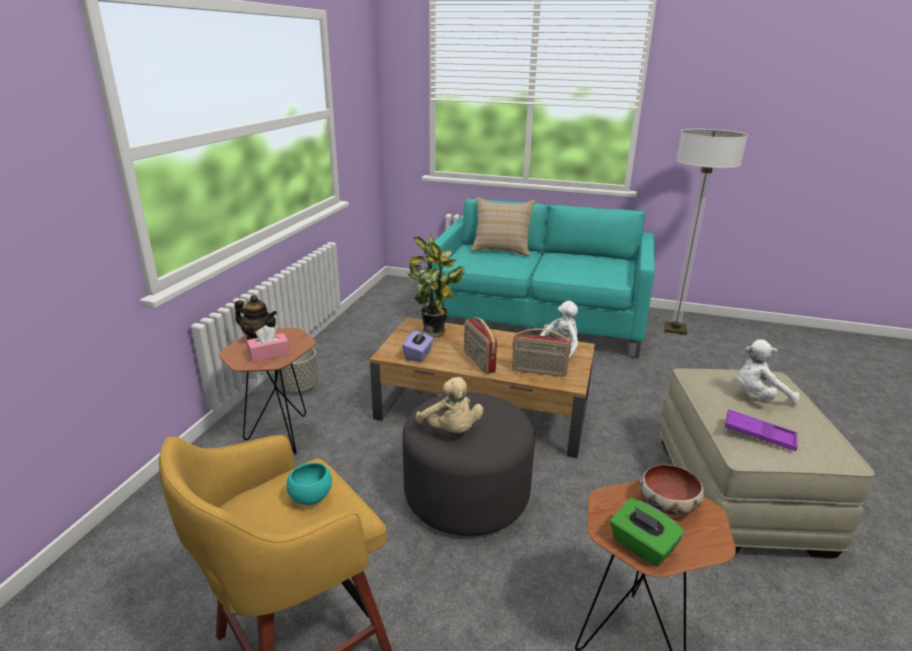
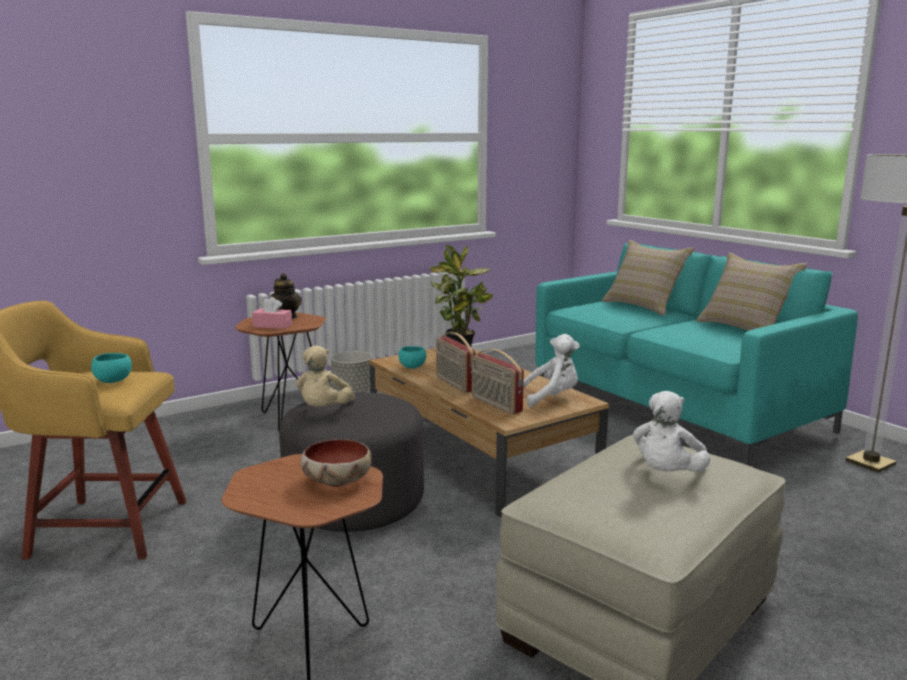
camera: 40 degrees right, 10 degrees down
(418, 355) = (412, 367): purple tissue box -> turquoise bowl
(478, 361) = (454, 384): radio -> radio turned 45 degrees counterclockwise
(592, 257) = (745, 327): none -> beige pillow
(642, 546) = (256, 489): green tissue box -> none
(758, 397) = (667, 475): white plush toy -> white plush toy turned 90 degrees counterclockwise
(759, 434) = (582, 494): purple tray -> none

